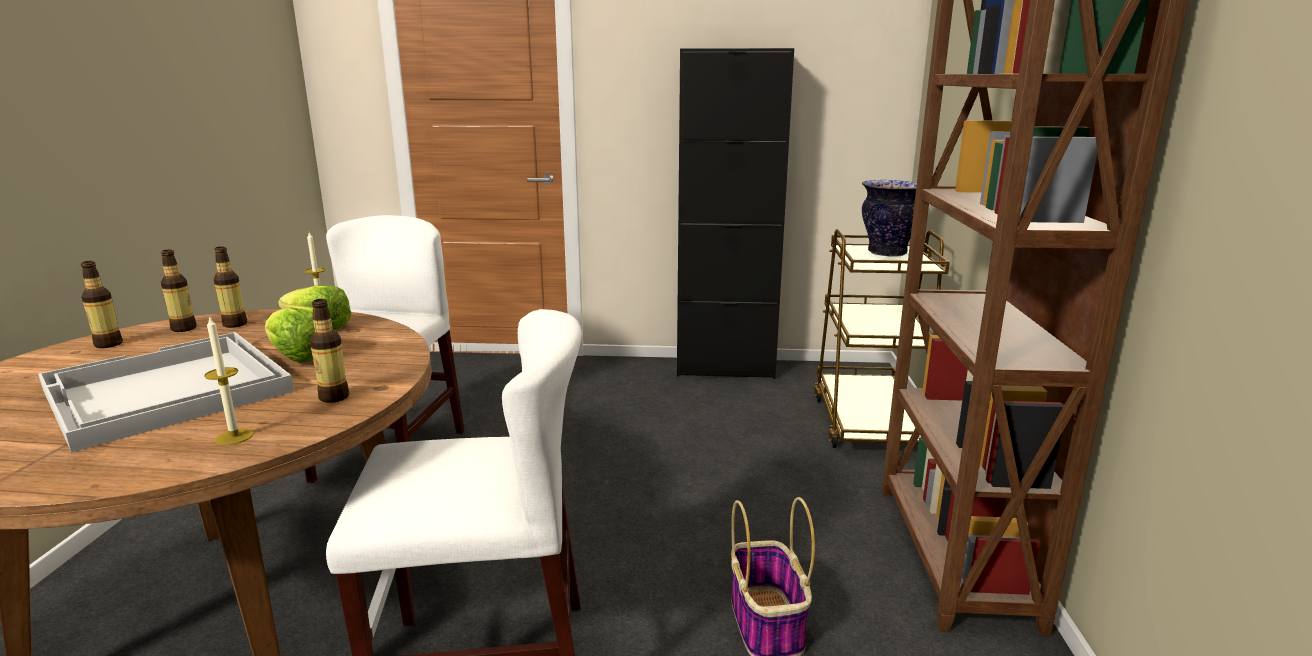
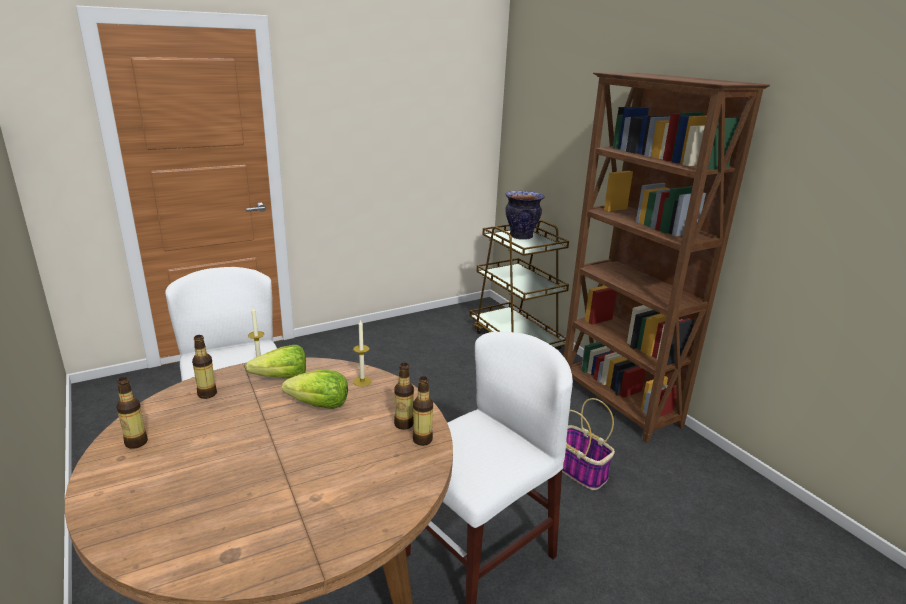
camera: 35 degrees left, 5 degrees up
(166, 392) = (283, 460): white tray -> none
(184, 328) = (171, 410): bottle -> bottle (422, 440)
(234, 437) = (400, 470): candle -> candle (362, 381)
(725, 369) = (402, 324): black cabinet -> none

